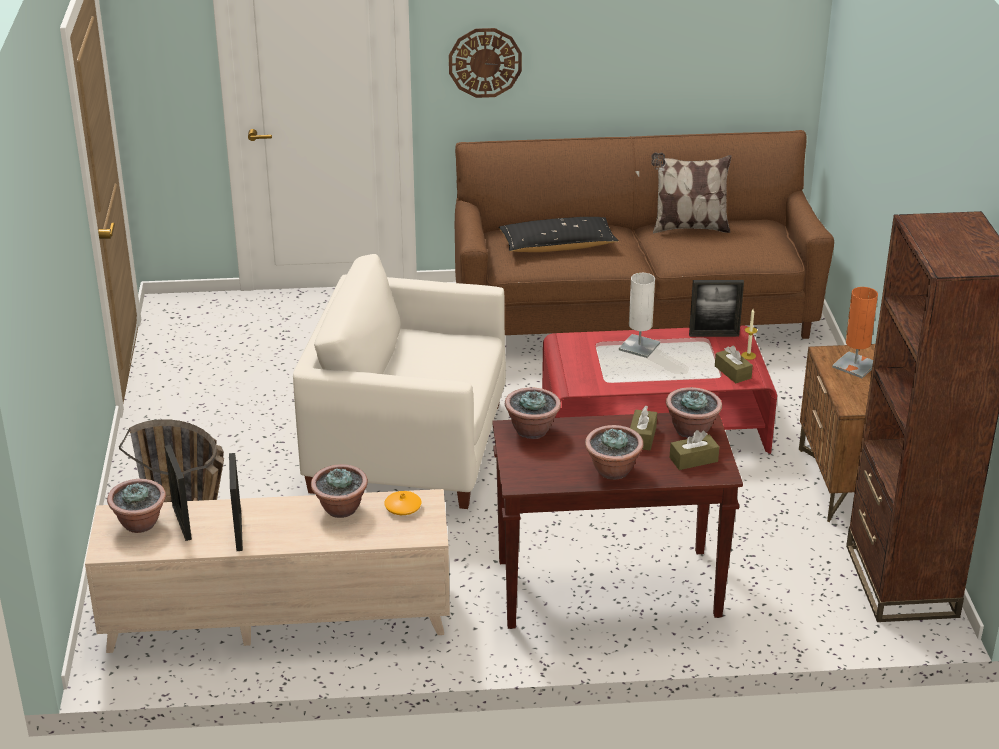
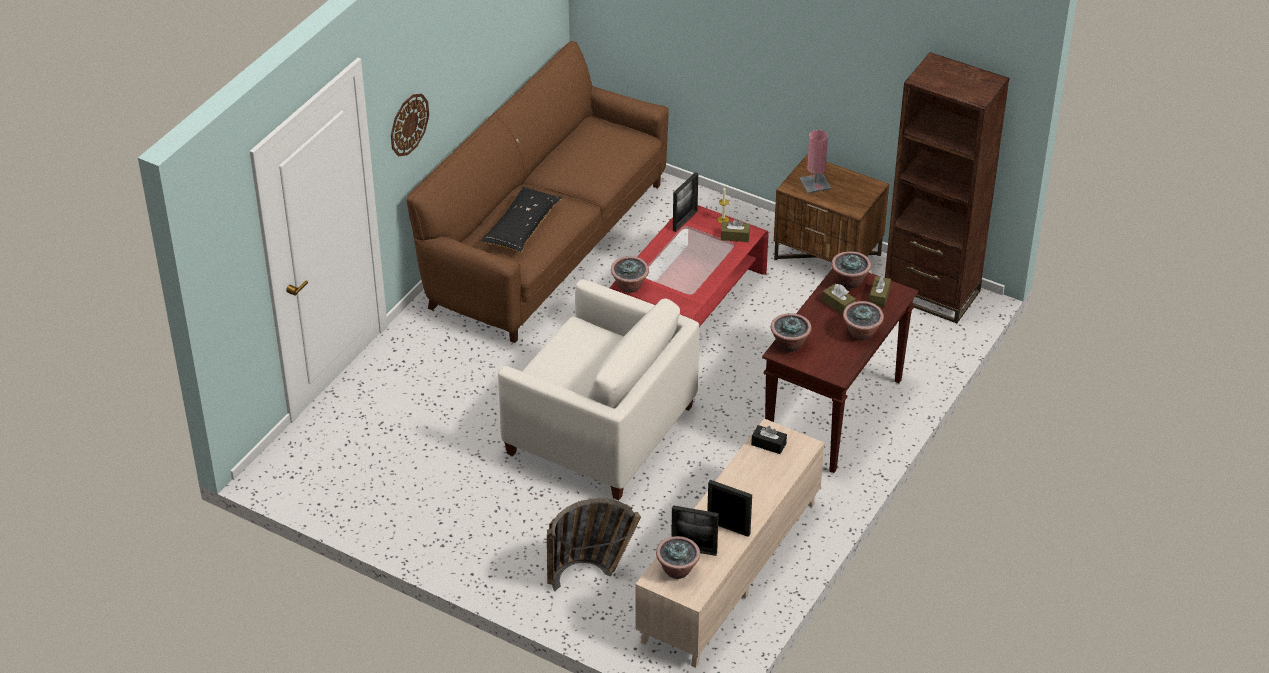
camera: 55 degrees left, 10 degrees up
(341, 509) = (745, 472): potted plant -> potted plant (630, 286)
(403, 508) = (768, 444): orange vase -> black tissue box
(407, 447) = (600, 429): white armchair -> white armchair turned 105 degrees counterclockwise
(639, 347) = (665, 259): white table lamp -> none
(689, 227) = (560, 158): pillow -> none
(855, 365) = (815, 184): orange table lamp -> pink table lamp

